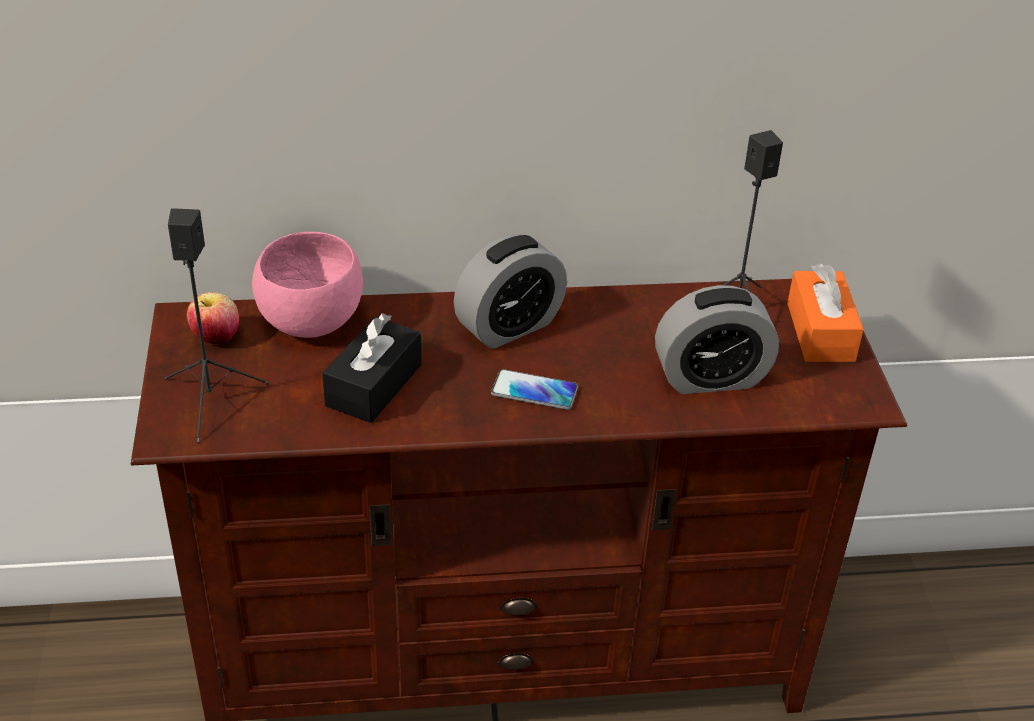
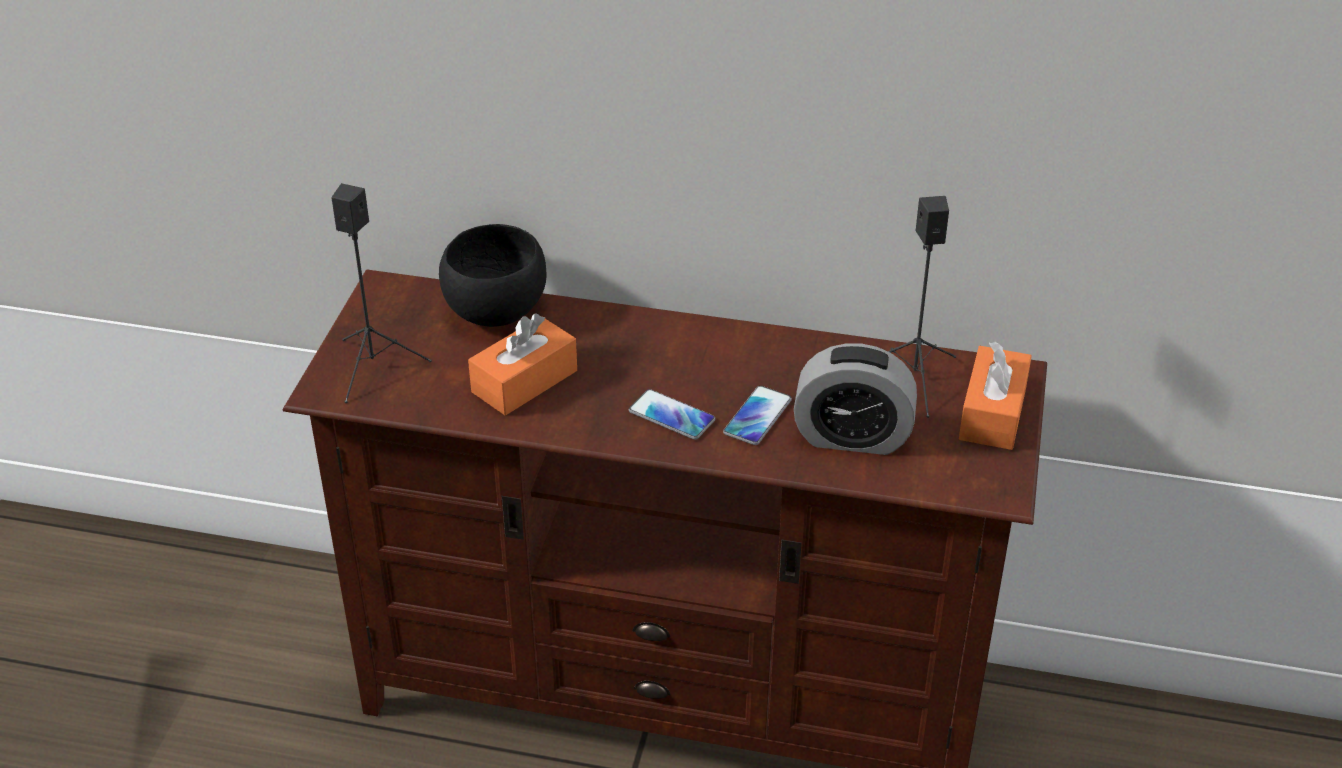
camera: 20 degrees right, 0 degrees up
(216, 337) = (404, 311): apple -> none
(311, 322) = (496, 312): pink bowl -> black bowl
(374, 385) = (524, 381): black tissue box -> orange tissue box
(509, 326) = (679, 350): alarm clock -> none
(615, 376) = (757, 416): none -> phone

